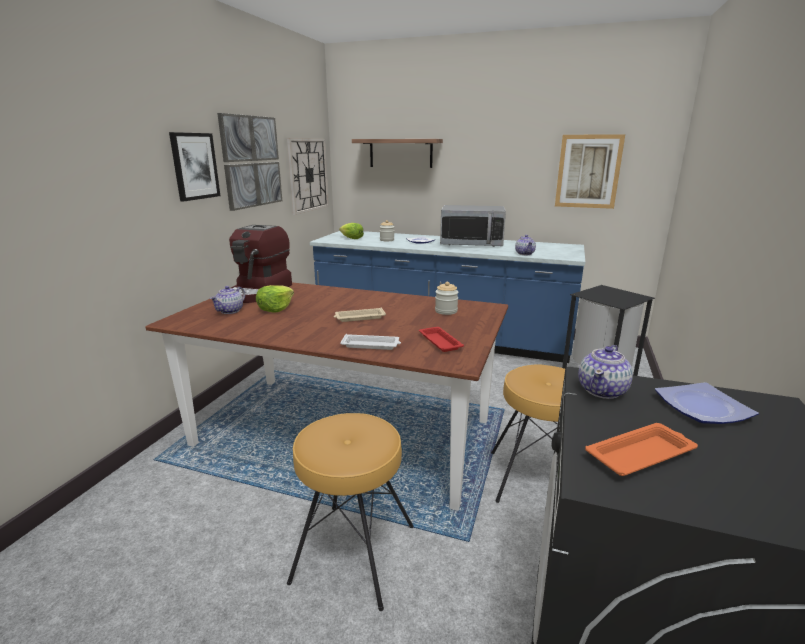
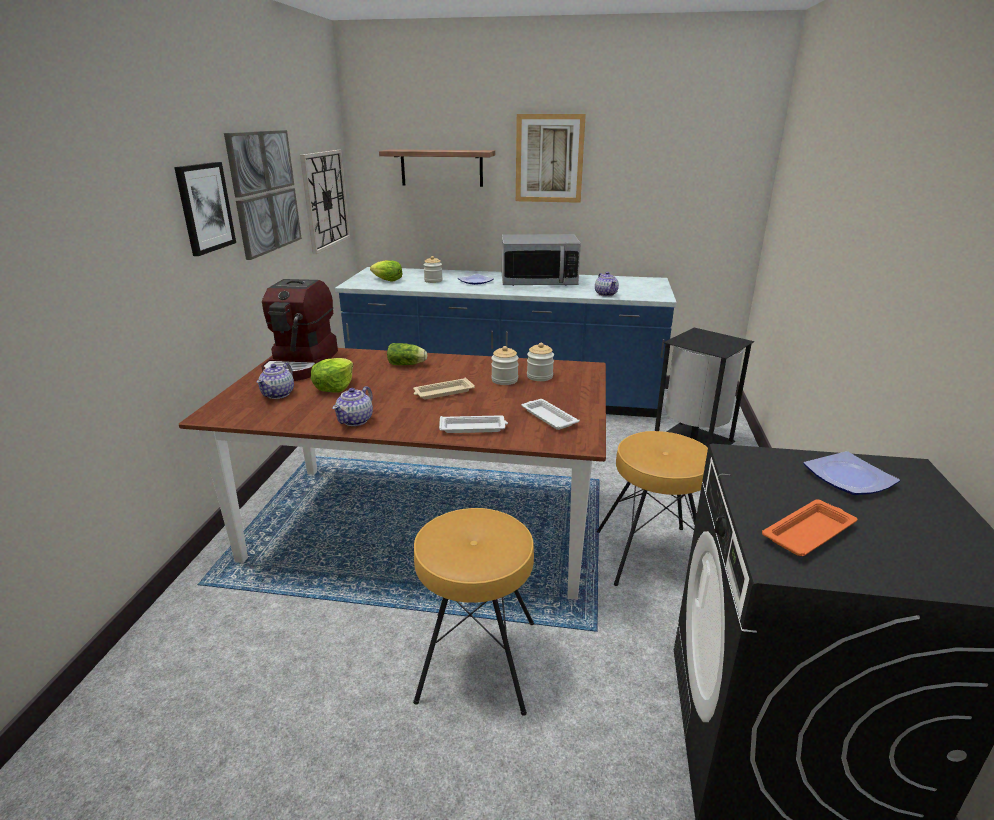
camera: 10 degrees left, 5 degrees up
(341, 296) = (408, 364): none -> lettuce
(415, 312) = (504, 380): none -> jar
(439, 342) = (548, 417): red tray -> white tray
(588, 171) = (671, 191): picture -> picture (549, 159)
(603, 390) = (754, 468): teapot -> teapot (356, 420)

